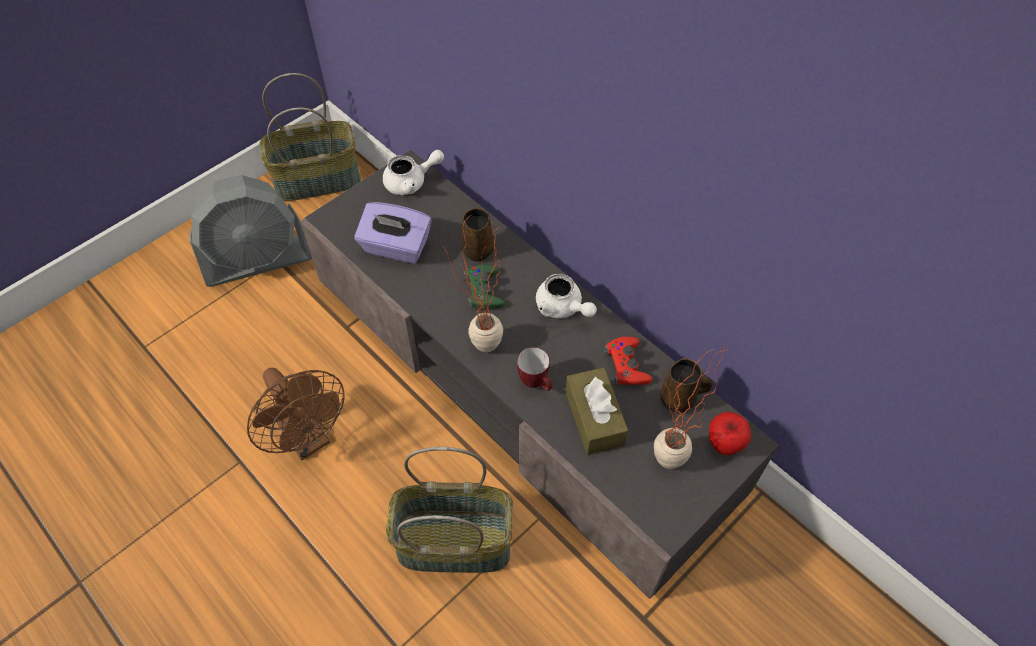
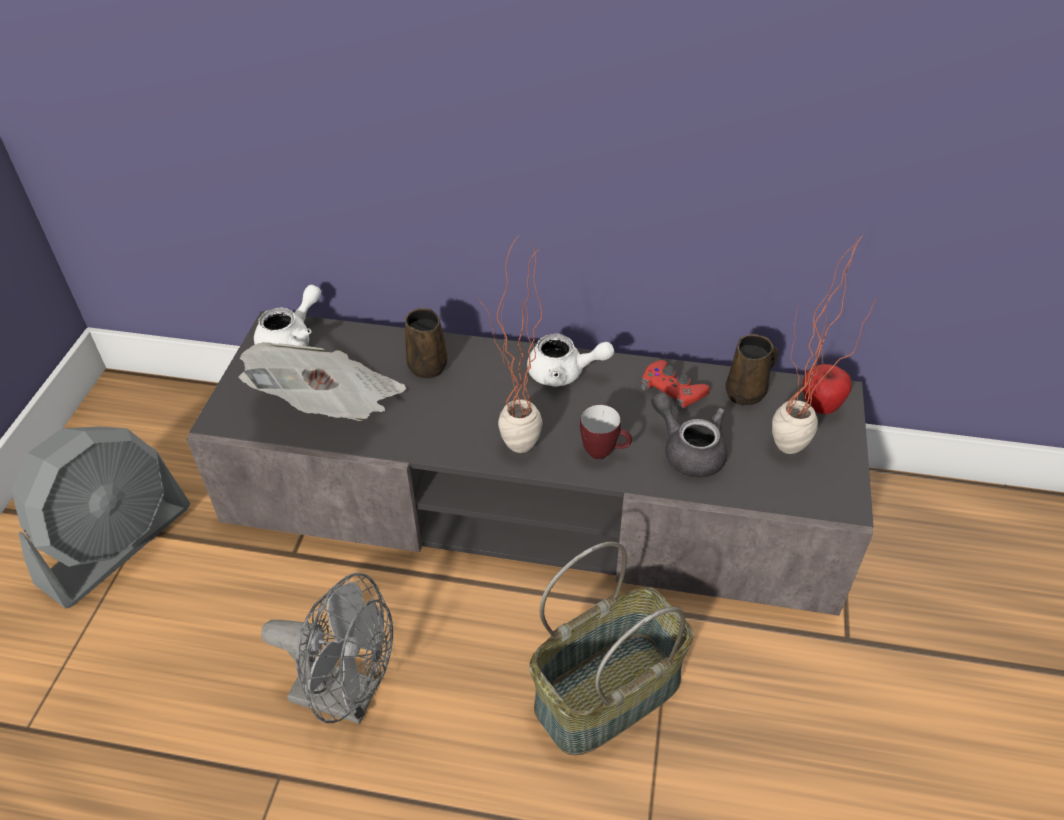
camera: 35 degrees left, 10 degrees down
(309, 439) = (348, 696): brown fan -> grey fan
(318, 178) = (125, 423): basket -> none
(396, 247) = (332, 407): purple tissue box -> newspaper
(484, 291) = (469, 399): green game controller -> none
(594, 418) = (688, 451): brown tissue box -> grey teapot

